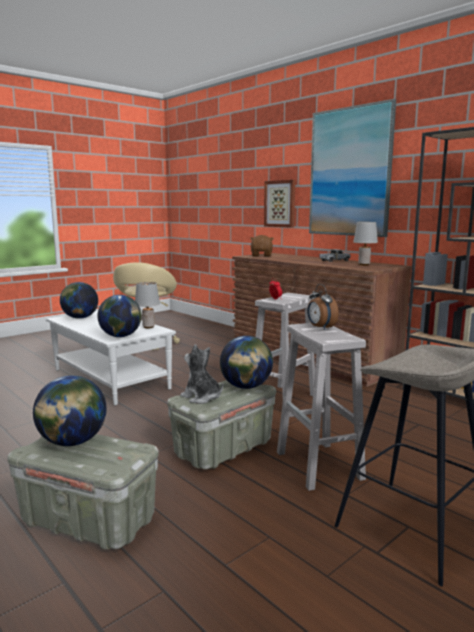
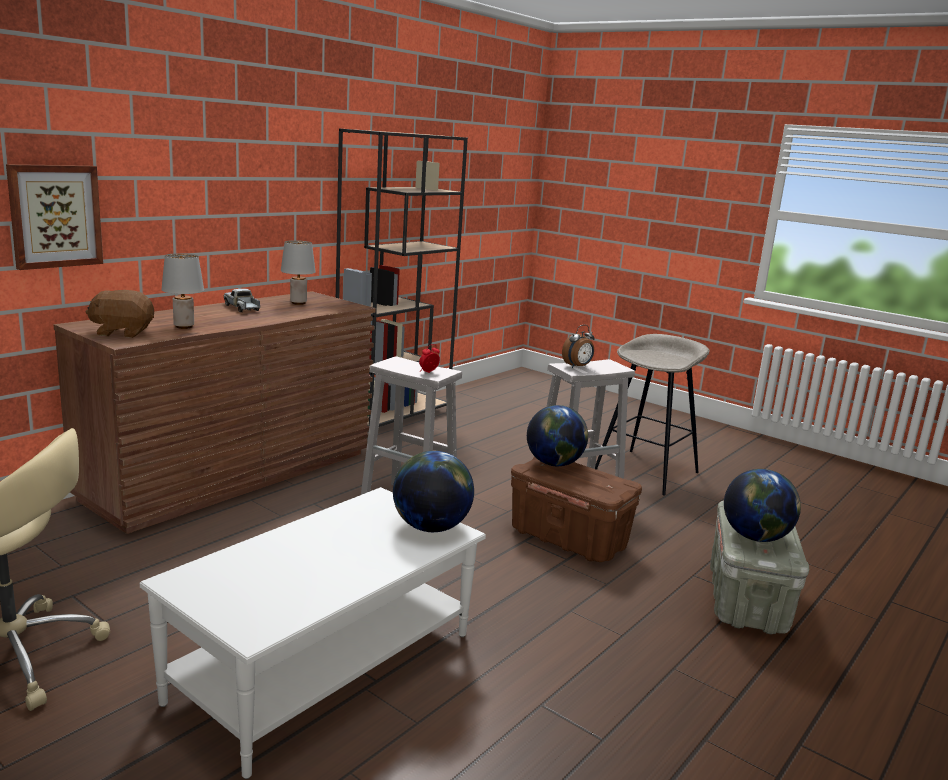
camera: 100 degrees left, 5 degrees up
(80, 318) = (257, 600): globe -> none
(148, 327) = (356, 510): grey table lamp -> grey table lamp (184, 326)
(202, 397) = (597, 485): plush toy -> none
(223, 449) = (569, 539): grey storage box -> brown storage box
(350, 172) = (210, 160): picture -> none

